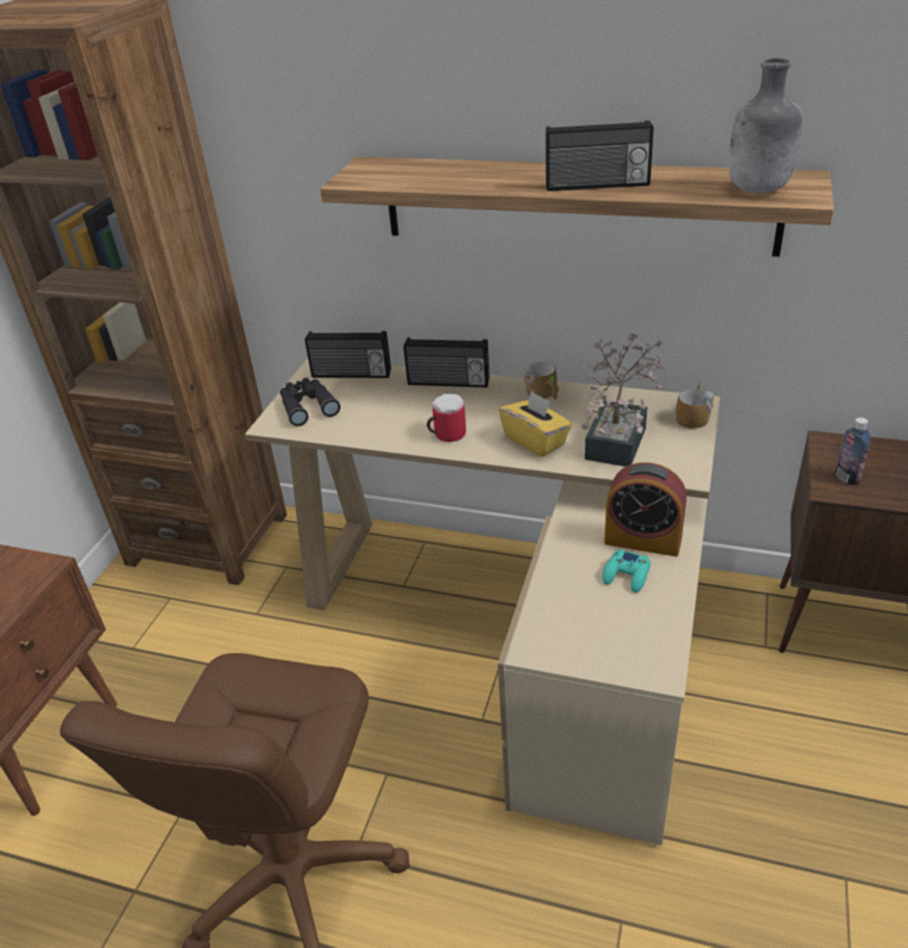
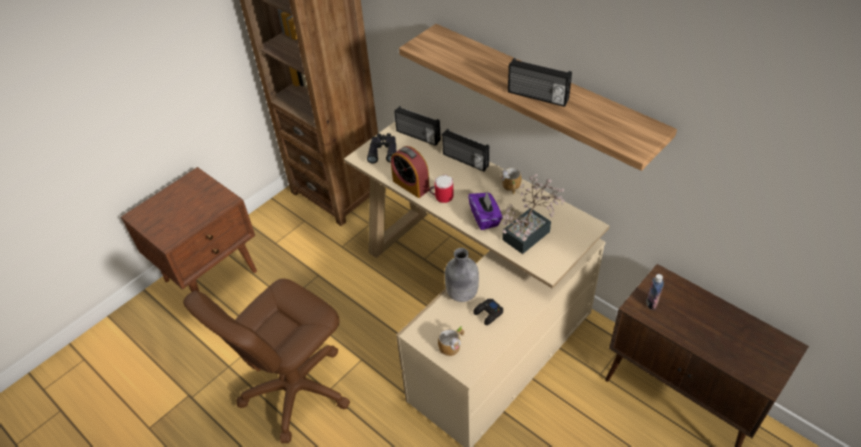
camera: 25 degrees right, 10 degrees up
(535, 441) = (485, 218): yellow tissue box -> purple tissue box
(627, 575) = (488, 313): turquoise game controller -> black game controller
(643, 540) = (511, 296): alarm clock -> alarm clock (411, 185)
(694, 417) = (582, 234): mug -> mug (452, 345)
(758, 190) = (618, 132): grey bottle -> grey bottle (461, 294)

